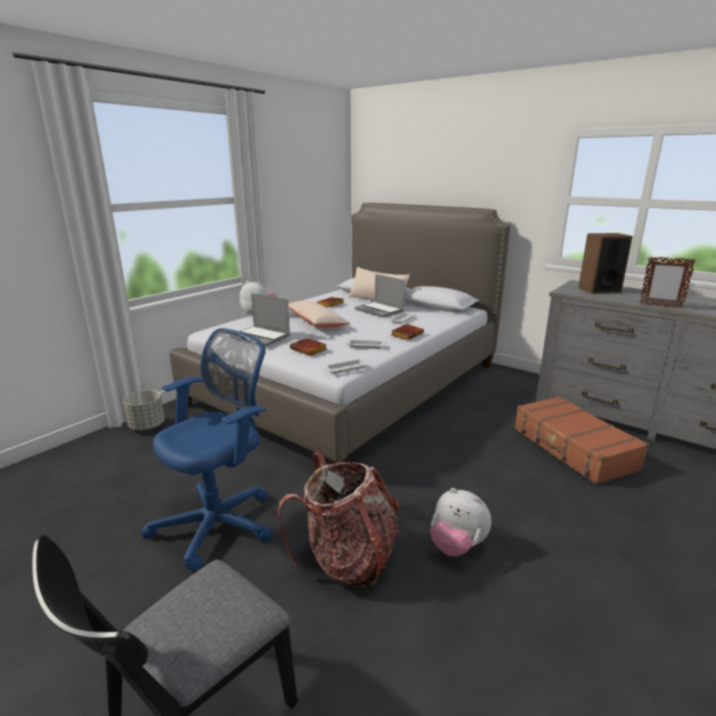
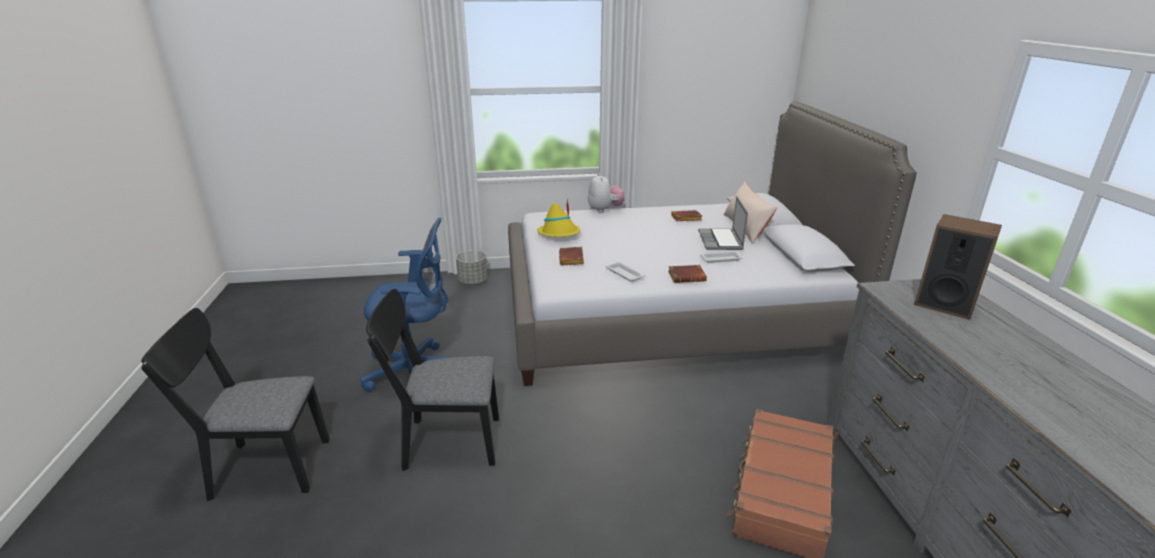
camera: 45 degrees right, 5 degrees up
(261, 337) = (559, 234): laptop -> yellow hat
(316, 322) = (632, 234): beige pillow -> none
(347, 368) = (565, 288): white tray -> none
(348, 558) = (444, 442): backpack -> black chair
(457, 546) = (518, 487): plush toy -> none
(660, 306) = (963, 358): picture frame -> none

